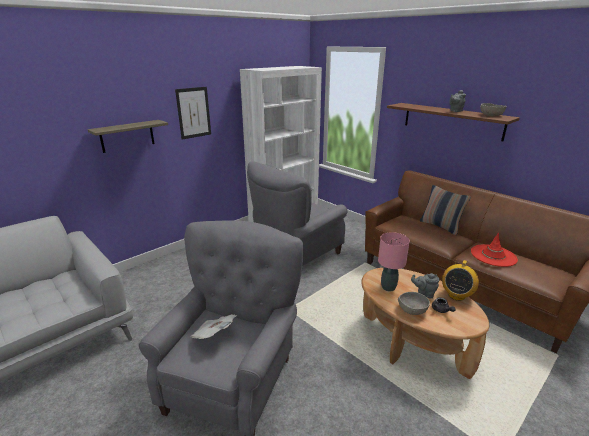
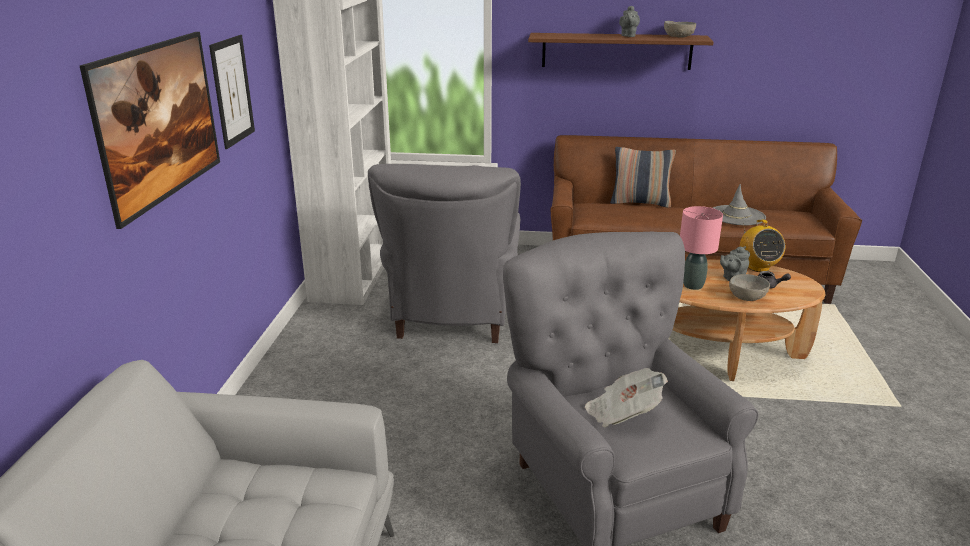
camera: 40 degrees left, 0 degrees up
(127, 136) = (166, 157): shelf -> picture
(493, 255) = (736, 216): red hat -> grey hat

